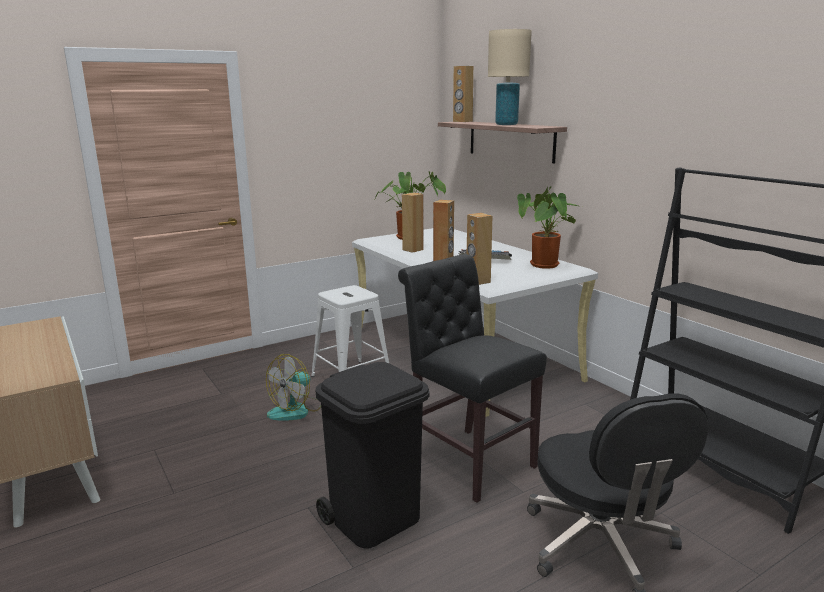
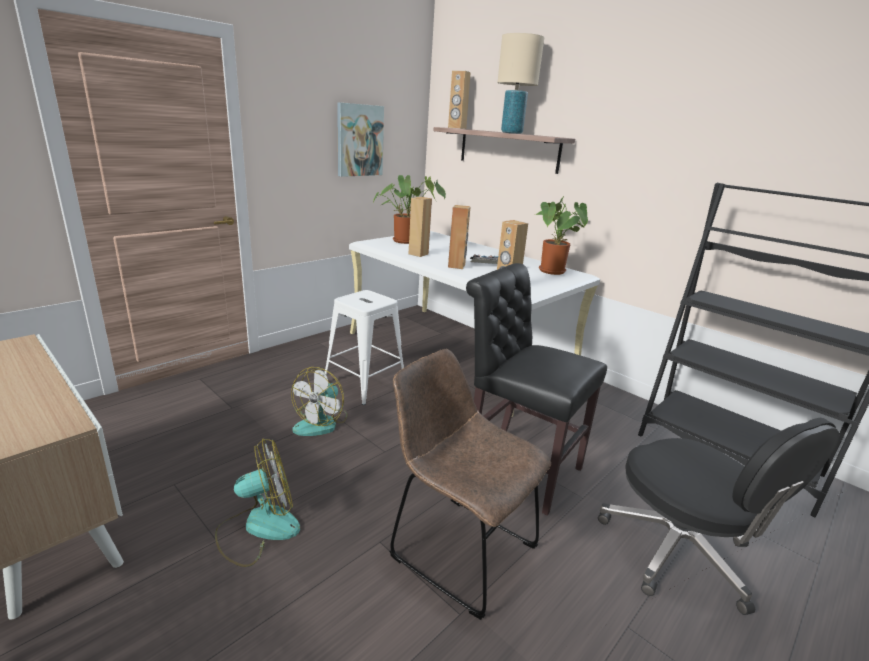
camera: 15 degrees left, 5 degrees up
(210, 487) = (258, 528): none -> fan
(364, 140) = (359, 140): none -> picture
(375, 519) = (457, 547): black trash can -> brown chair

